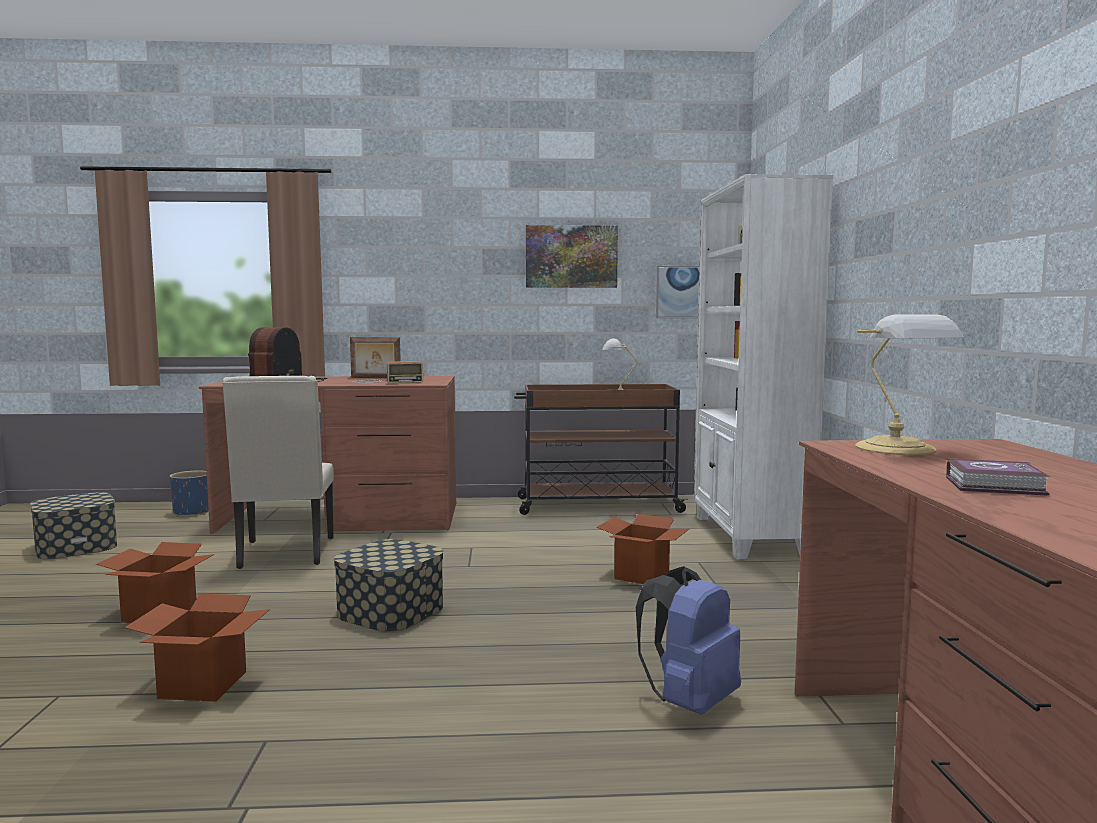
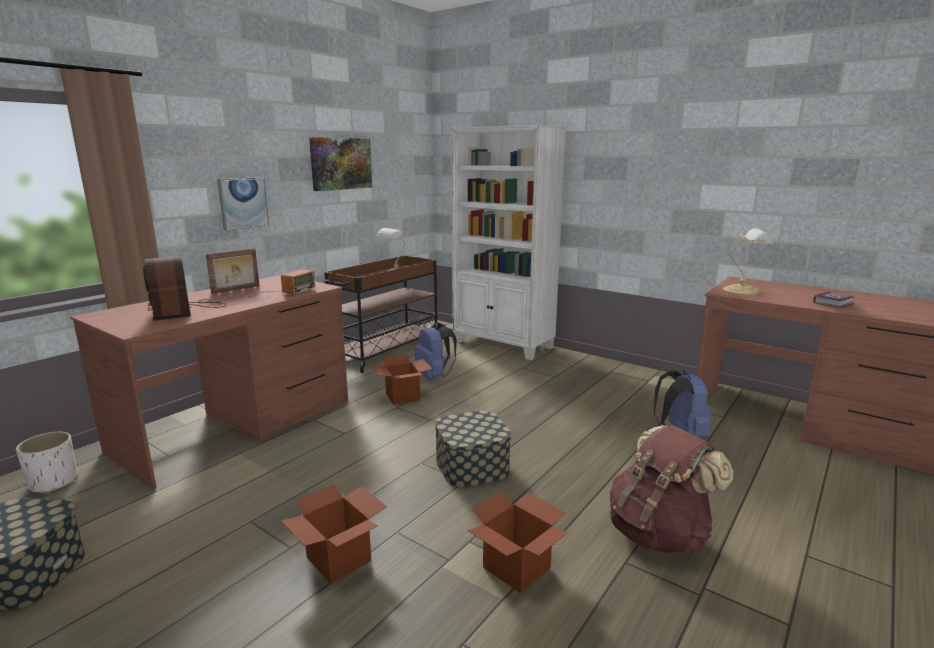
camera: 50 degrees left, 10 degrees up
(192, 512) = (54, 482): blue planter -> white planter
(285, 553) = (284, 470): beige chair -> none
(357, 747) = (659, 533): none -> brown backpack
(577, 537) = (434, 376): none -> blue backpack
(641, 575) = (520, 386): cardboard box -> cardboard box (402, 396)
(681, 292) = (404, 188): picture -> picture (243, 203)

